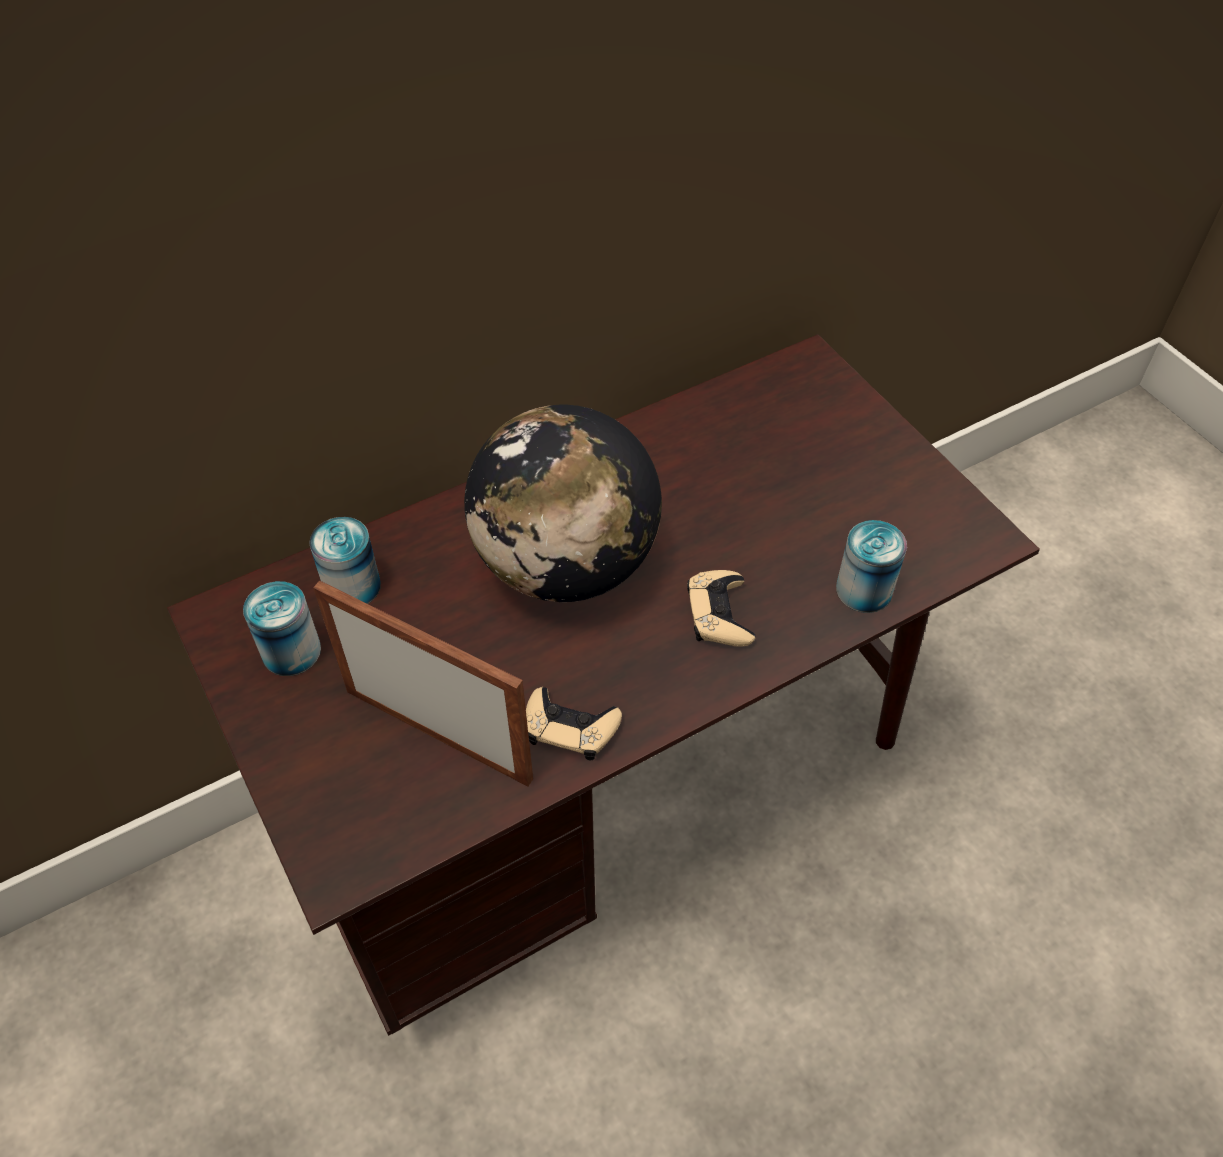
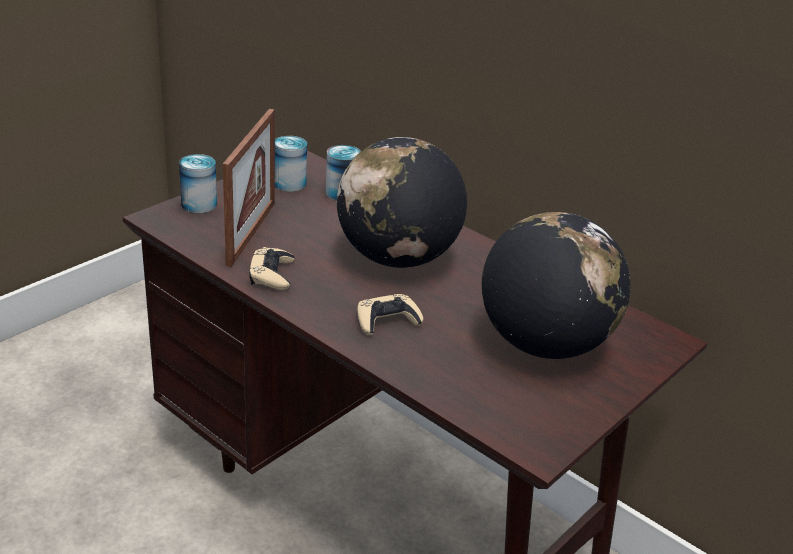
camera: 70 degrees right, 20 degrees down
(797, 471) = (544, 343): none -> globe
(864, 590) = (445, 384): can -> can (199, 204)

